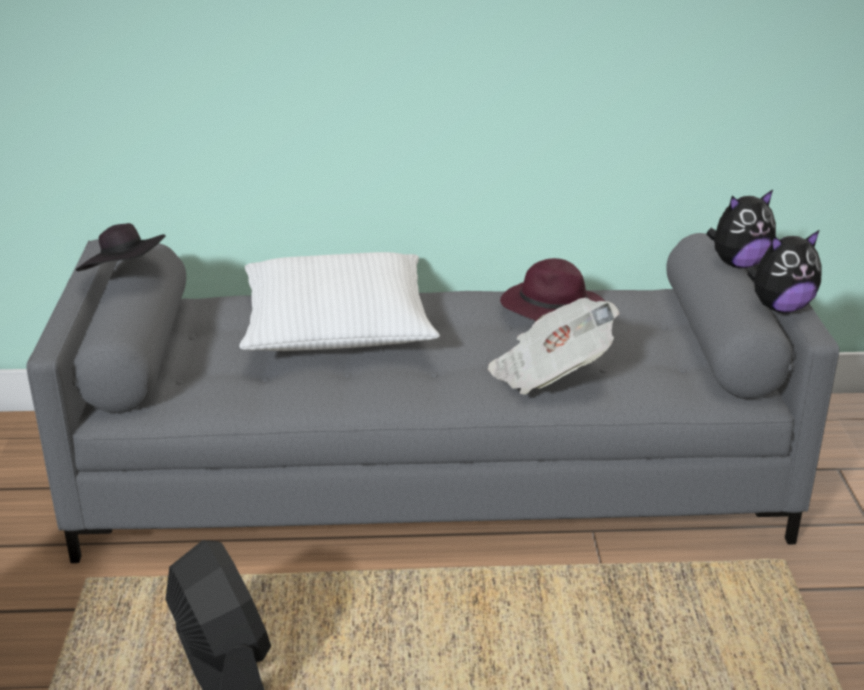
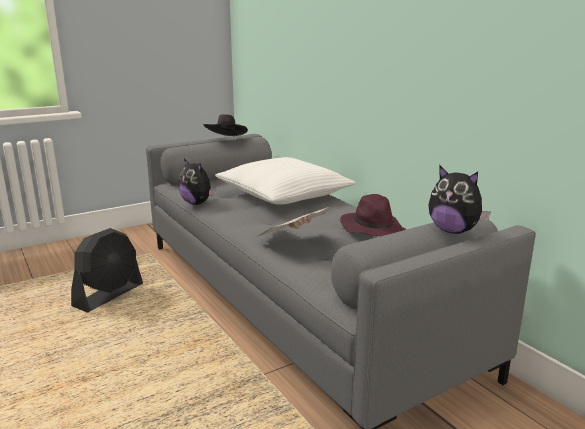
camera: 60 degrees right, 10 degrees down
(780, 307) = (407, 253): plush toy -> plush toy (197, 203)

